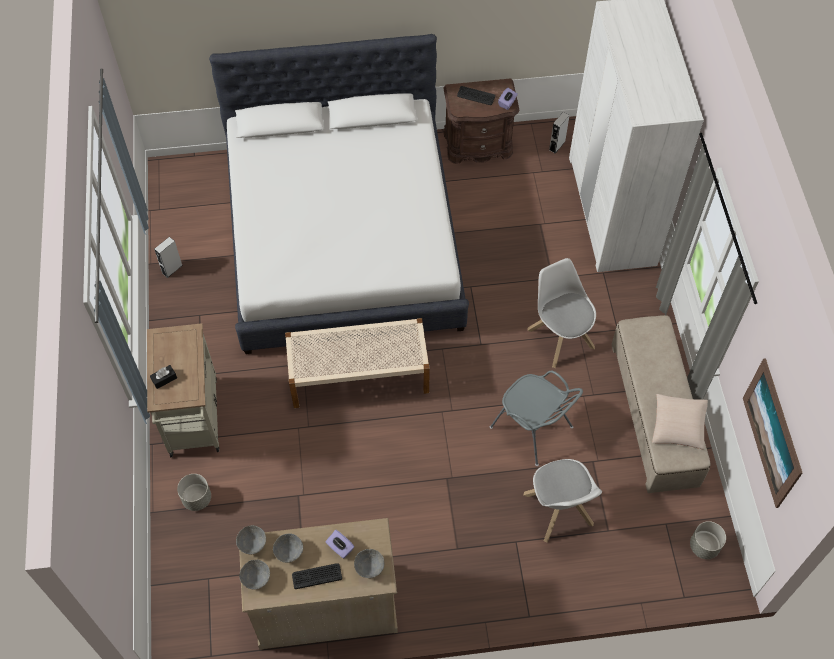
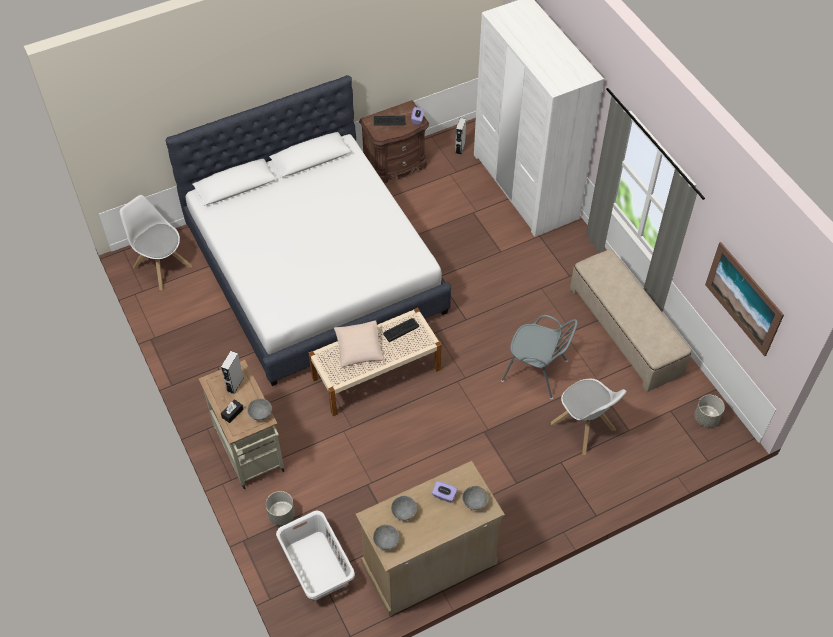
camera: 20 degrees left, 5 degrees down
(172, 269) = (176, 336): grey speaker -> grey speaker (235, 384)
(210, 566) = (317, 565): none -> white laundry basket
(252, 544) = (371, 516): grey bowl -> grey bowl (260, 414)
(317, 576) = (435, 523): keyboard -> keyboard (400, 330)
(559, 336) = (526, 294): chair -> chair (161, 266)
(678, 426) = (655, 329): beige pillow -> beige pillow (359, 348)

